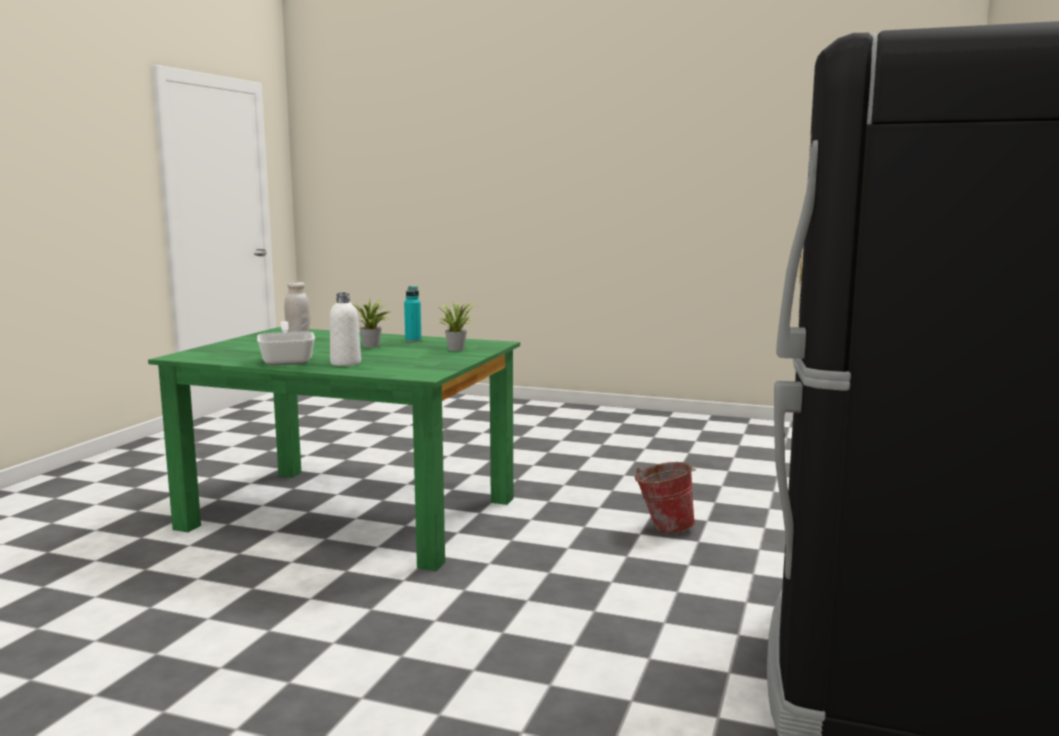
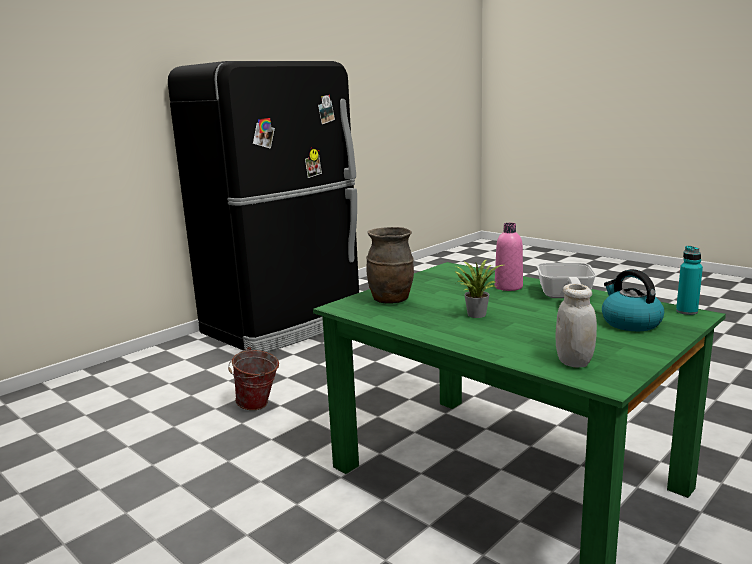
camera: 155 degrees left, 5 degrees up
(242, 349) = (630, 323): none -> kettle
(345, 363) = (508, 287): white bottle -> pink bottle
(413, 340) = (422, 323): turquoise bottle -> turquoise bottle (686, 311)
(457, 349) = (391, 300): potted plant -> brown vase

